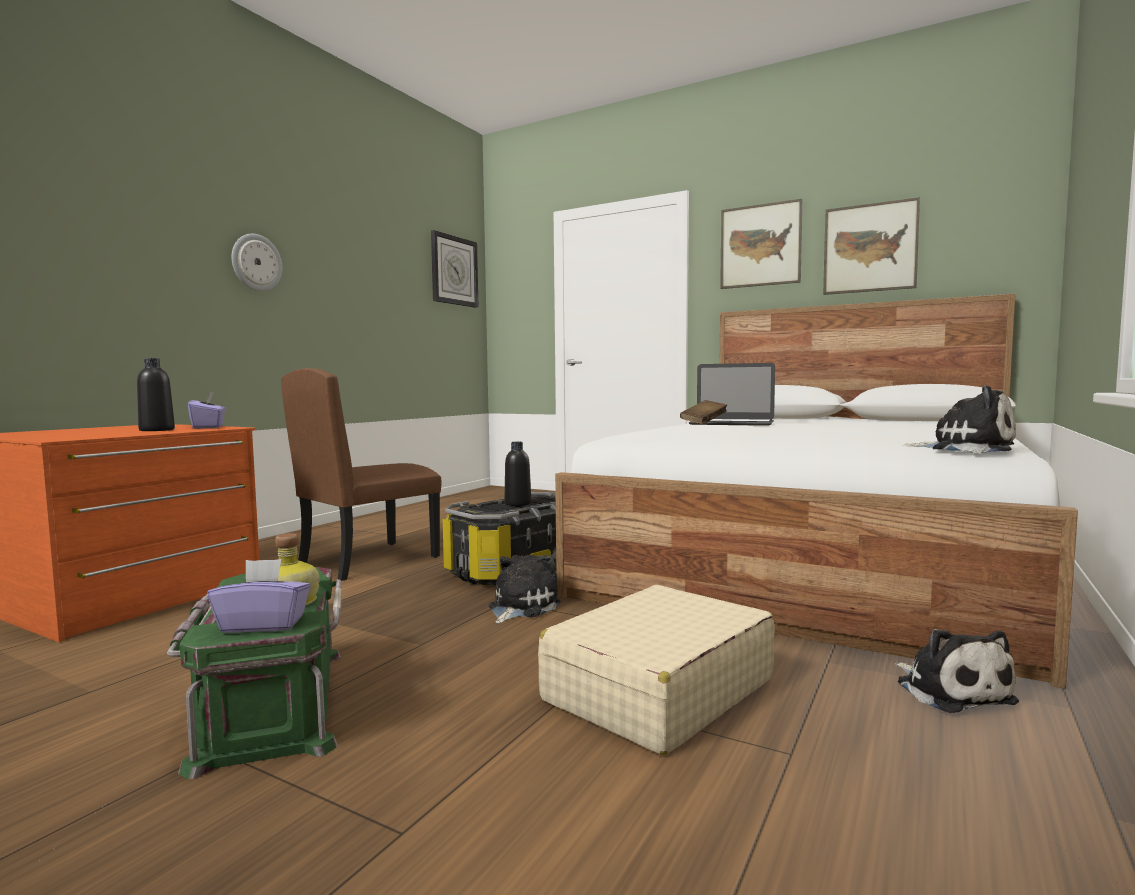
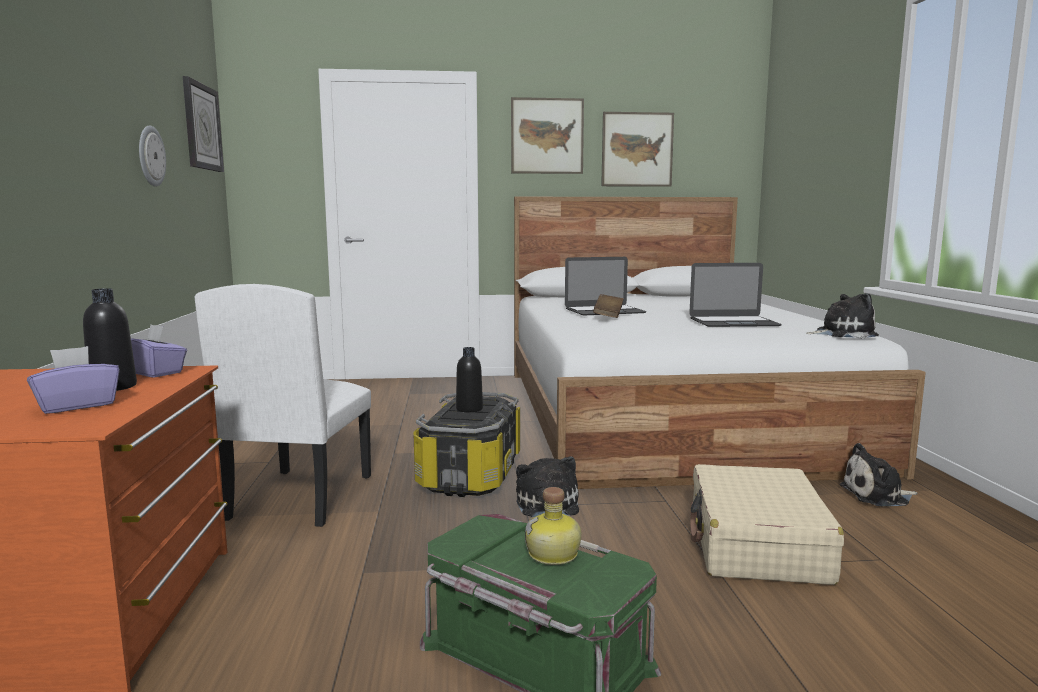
camera: 35 degrees left, 5 degrees up
(256, 262) = (49, 123): wall clock -> wall clock (150, 156)
(263, 624) = (607, 578): purple tissue box -> purple tissue box (77, 405)
(368, 560) = (300, 497): brown chair -> white chair
(851, 435) = (733, 322): none -> laptop
(950, 691) = (878, 496): plush toy -> plush toy turned 135 degrees clockwise

